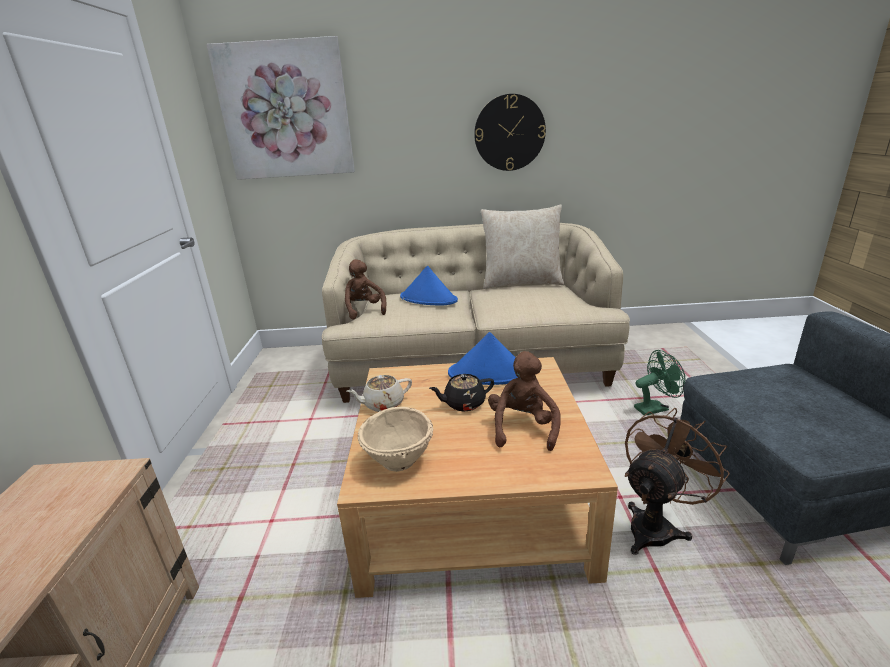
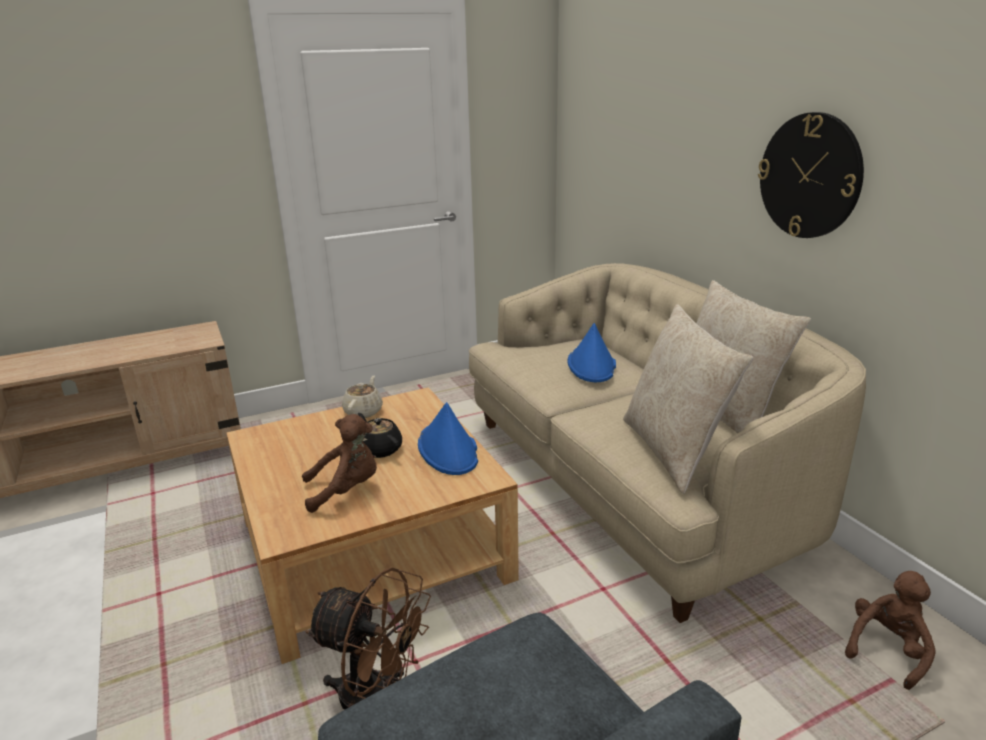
camera: 65 degrees right, 0 degrees up
(285, 111) = (603, 99): picture -> none
(363, 310) = (532, 343): brown plush toy -> brown plush toy (887, 650)
(383, 404) = (364, 411): beige teapot -> beige teapot turned 60 degrees clockwise
(399, 461) = (280, 441): beige bowl -> none
(561, 300) = (674, 451): none -> beige pillow
(655, 408) = (651, 684): green fan -> none

